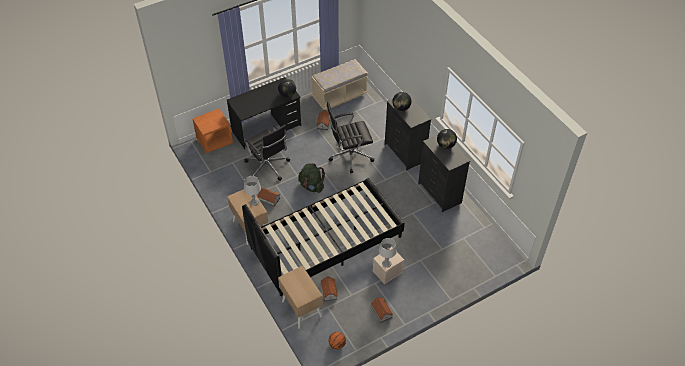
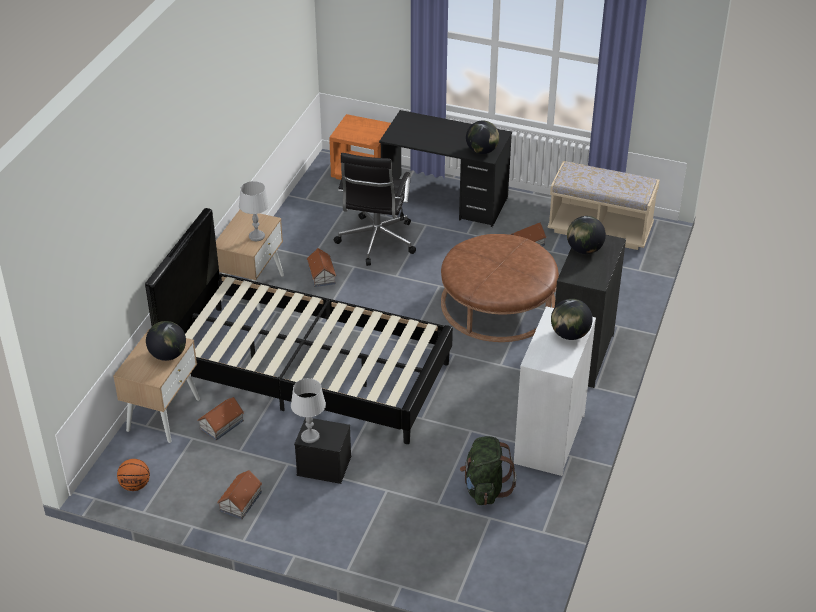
camera: 50 degrees right, 10 degrees down
(303, 280) = (168, 355): none -> globe
(312, 186) = (393, 300): green backpack -> green backpack (485, 489)
(349, 156) = (498, 304): black office chair -> brown ottoman
(387, 271) = (325, 465): beige storage box -> black storage box
(439, 193) = (548, 439): black dresser -> white dresser

